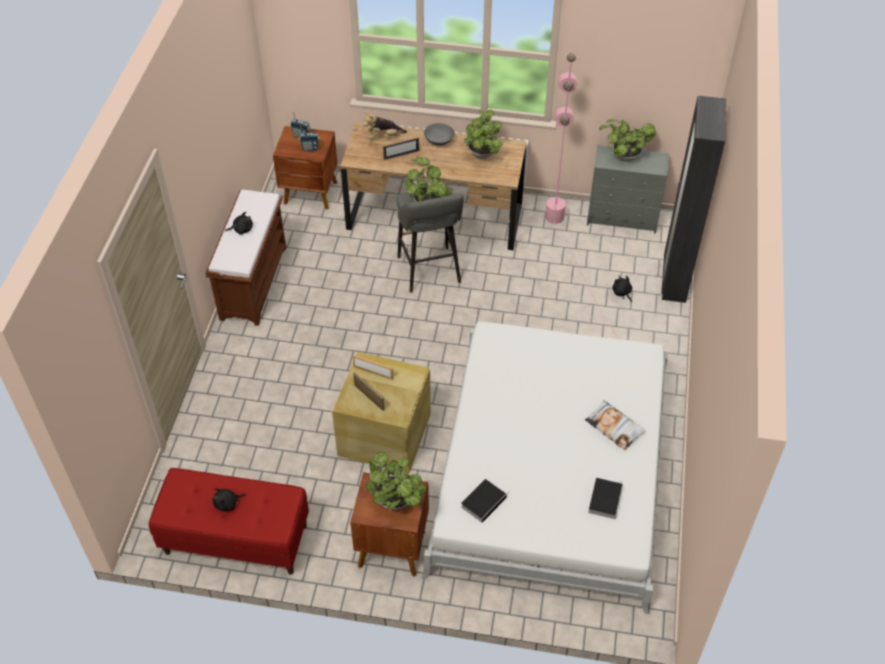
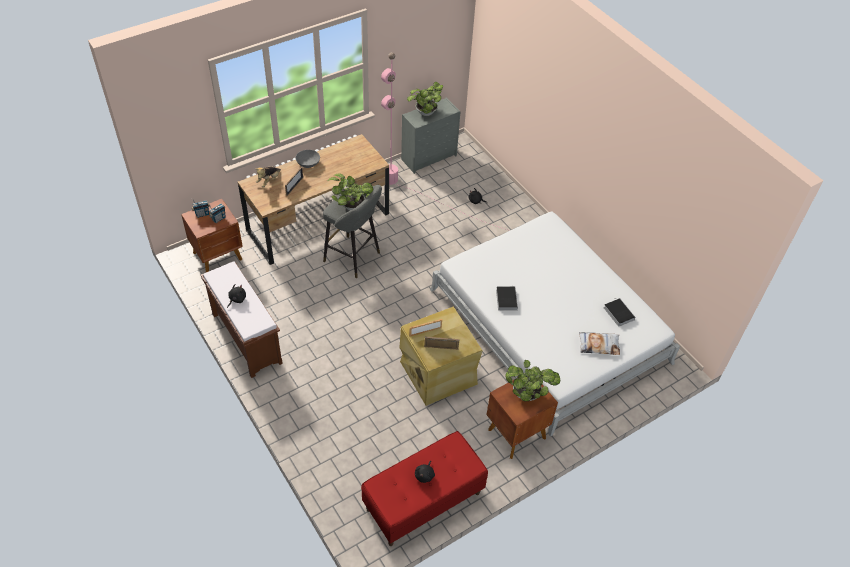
camera: 45 degrees left, 0 degrees up
(482, 155) = (345, 158): potted plant -> none
(484, 501) = (564, 360): book -> book (506, 299)
(614, 427) = (580, 272): pillow -> pillow (599, 345)
(674, 279) = (494, 176): black wardrobe -> none

